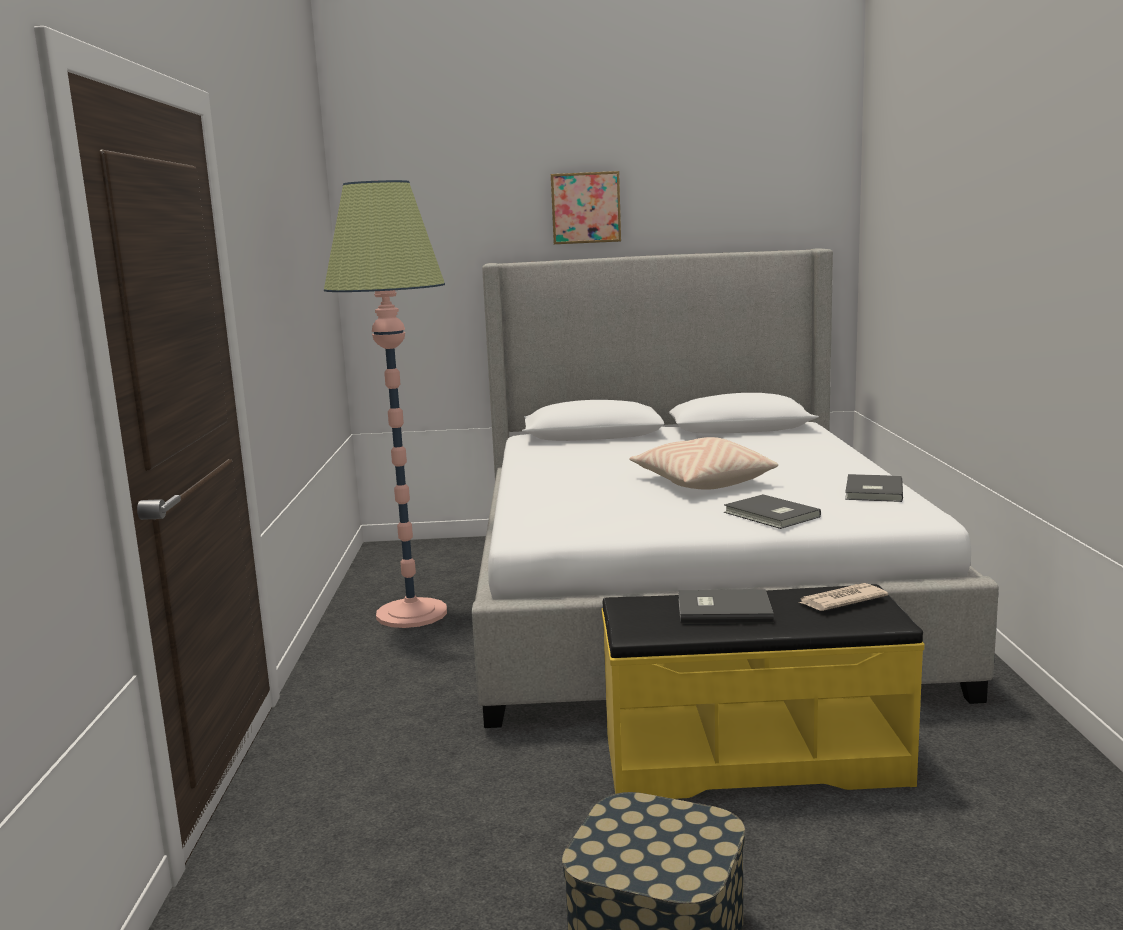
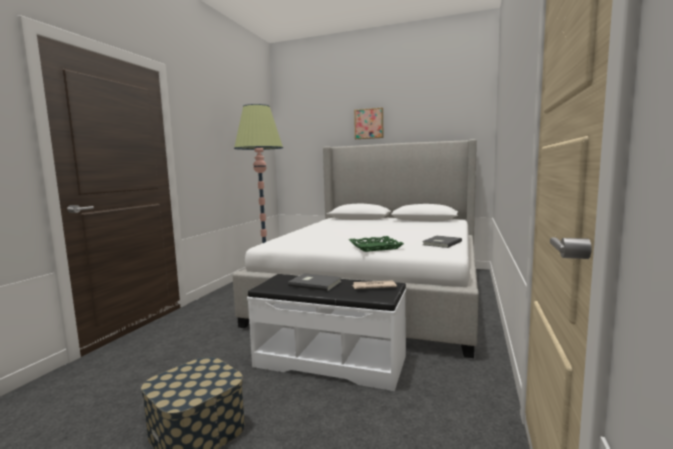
camera: 20 degrees right, 5 degrees down
(701, 483) = (370, 235): beige pillow -> none
(752, 758) = (330, 361): yellow bench -> white bench
(771, 515) = (375, 247): grey book -> green tray

